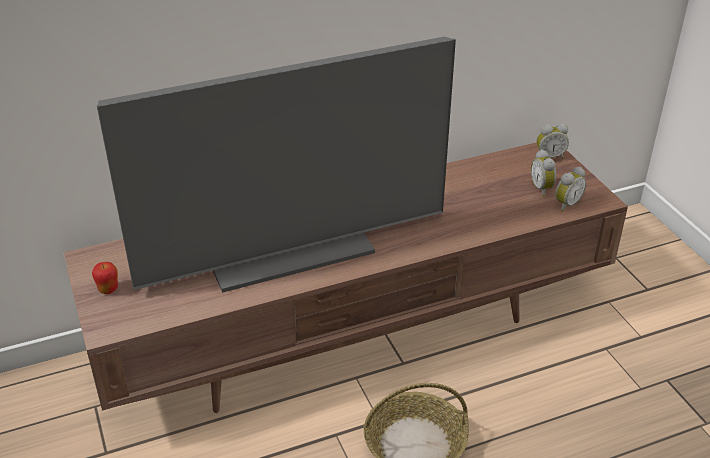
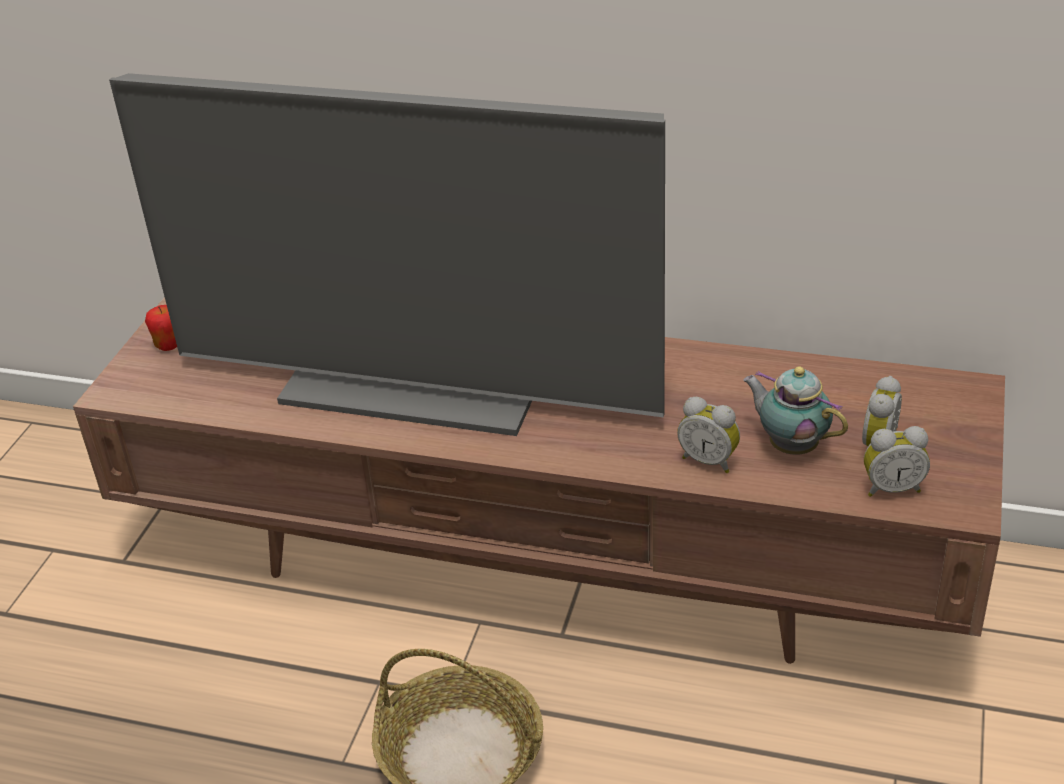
camera: 40 degrees right, 0 degrees up
(505, 203) = (790, 445): none -> teapot
(549, 156) = (958, 402): alarm clock -> alarm clock (709, 460)

